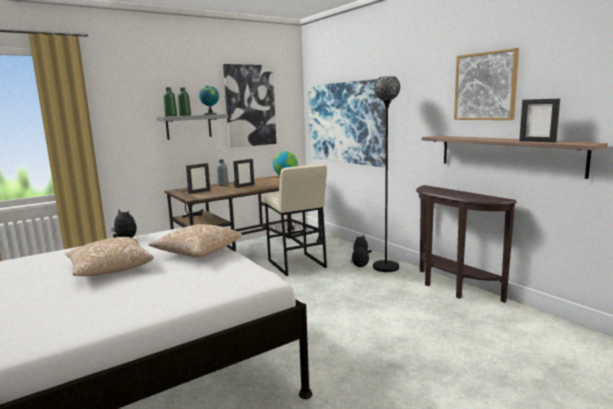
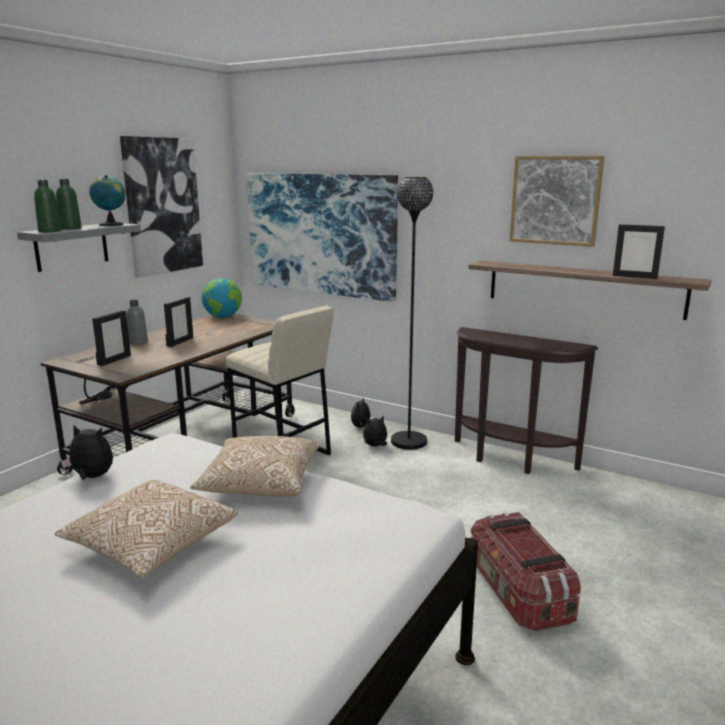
camera: 25 degrees left, 5 degrees up
(380, 367) = (517, 592): none -> storage box

